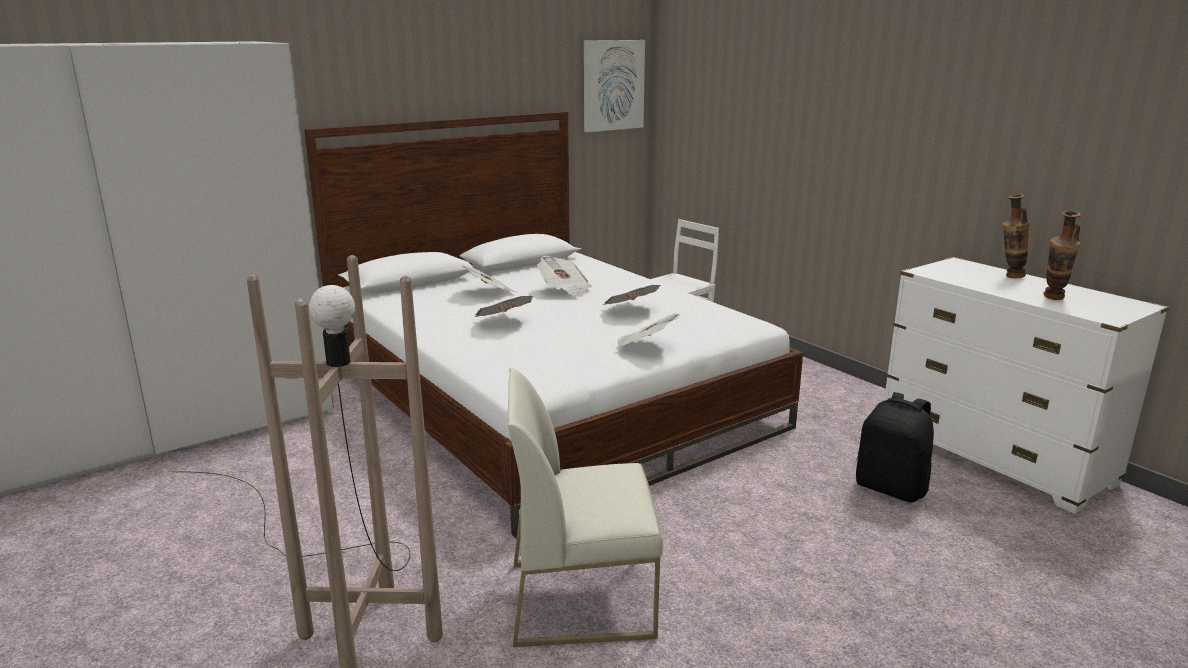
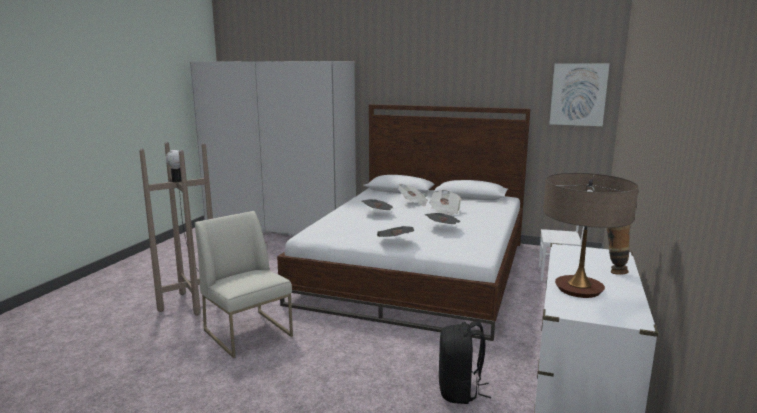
camera: 55 degrees right, 5 degrees down
(1053, 299) = (579, 289): vase -> table lamp

